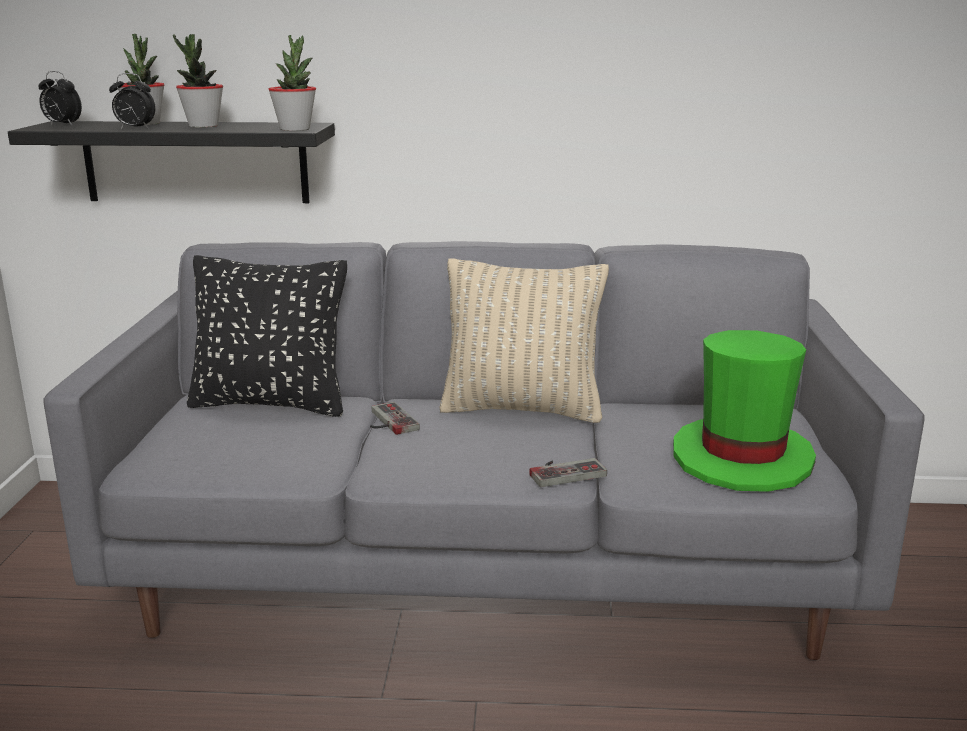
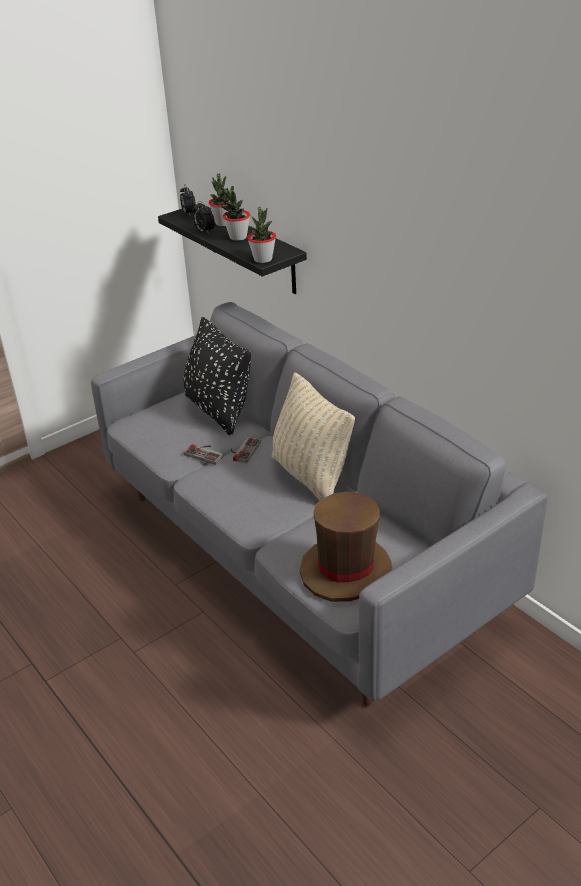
camera: 50 degrees right, 15 degrees up
(564, 471) = (257, 525): game controller -> game controller (206, 453)
(742, 458) = (346, 571): green hat -> brown hat

